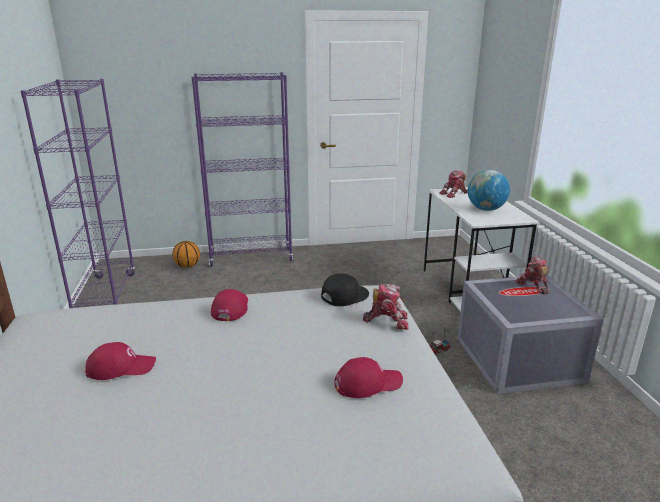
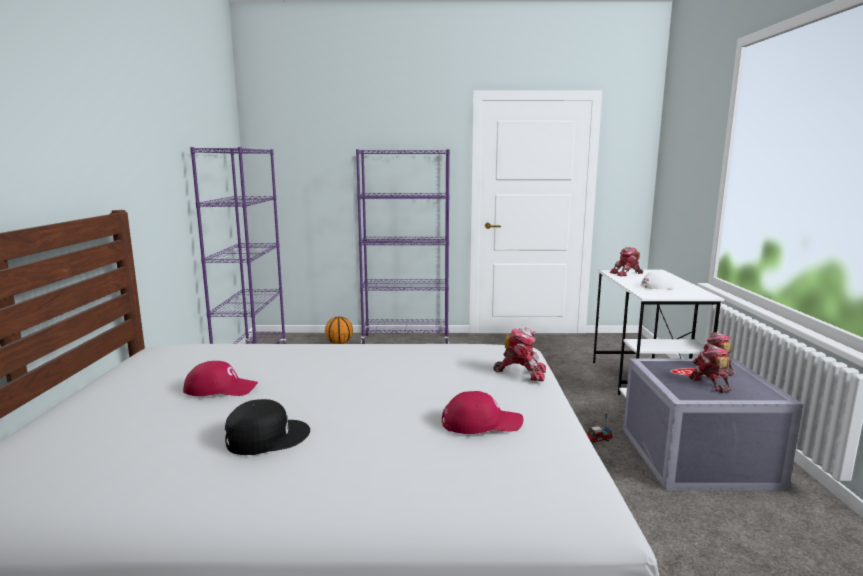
camera: 10 degrees right, 10 degrees down
(230, 308) = (352, 351): red cap -> none
(344, 295) = (479, 349): black cap -> black cap (266, 436)
(486, 209) = (660, 286): globe -> white cap
(532, 303) = (711, 383): none -> toy robot

